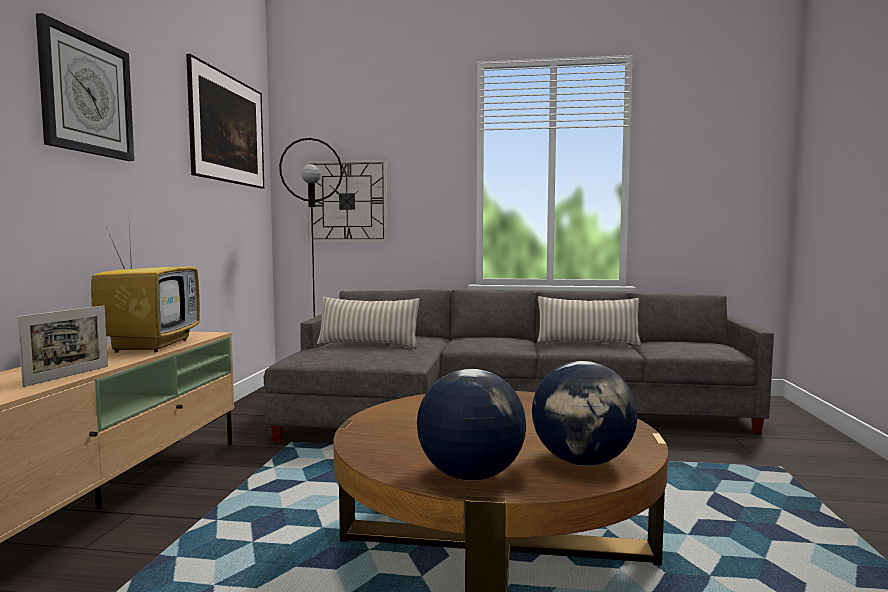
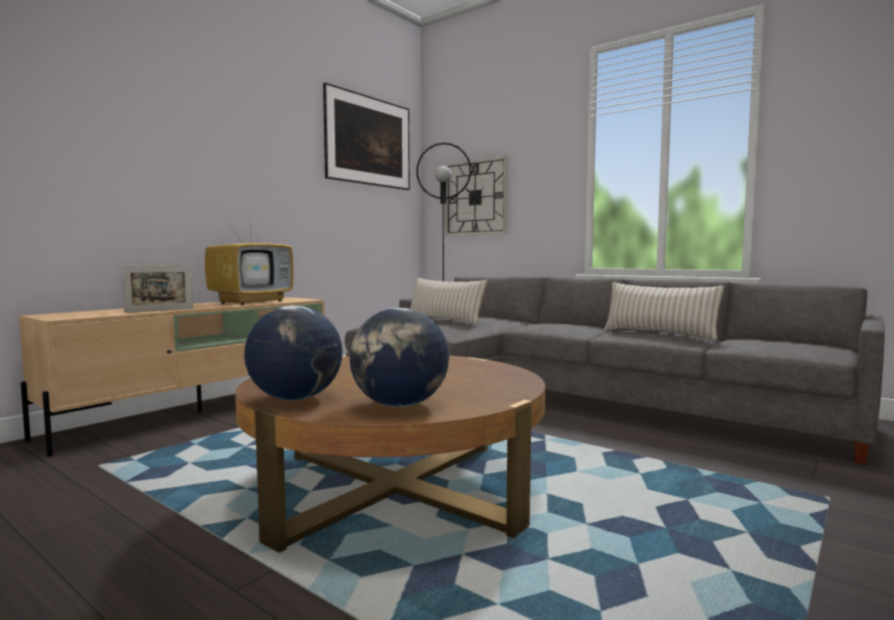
camera: 30 degrees right, 0 degrees up
(86, 95) = (222, 120): wall clock -> none

